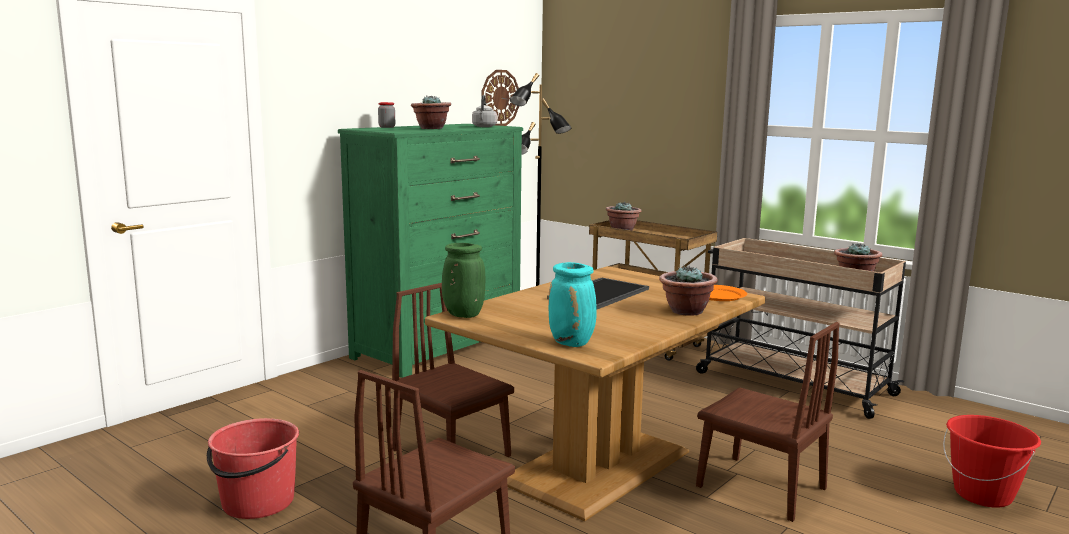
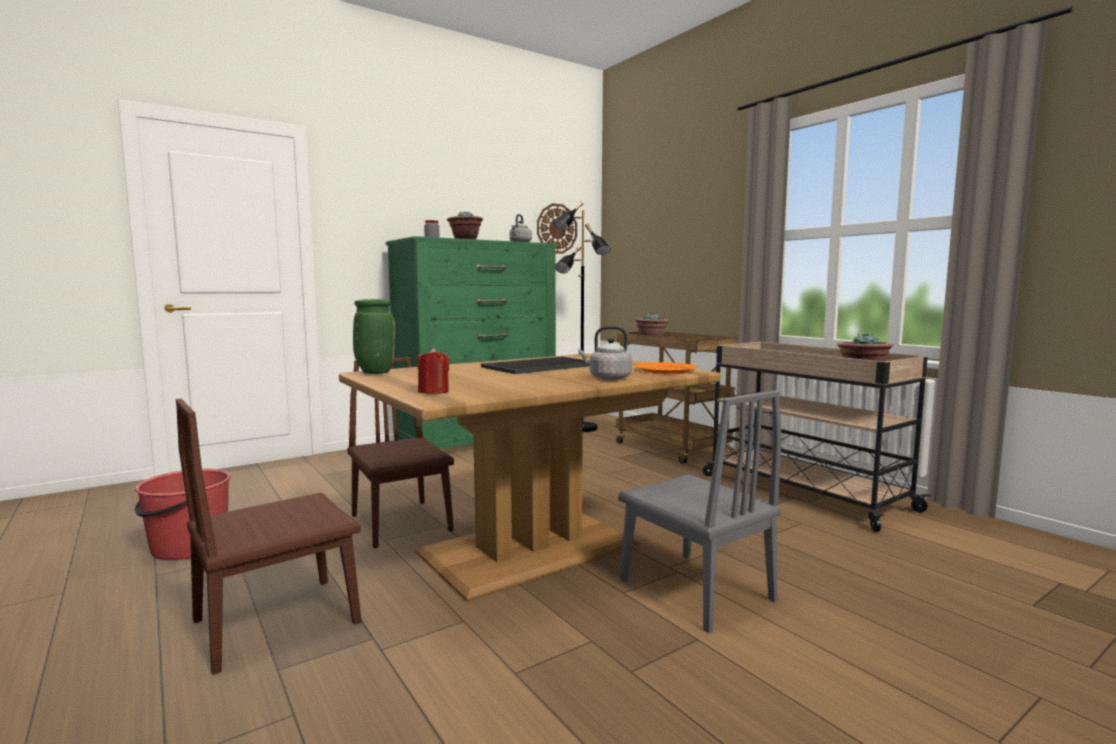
camera: 15 degrees right, 5 degrees down
(572, 343) = (433, 392): turquoise vase -> red candle
(686, 311) = (607, 378): potted plant -> grey kettle
(760, 487) = (695, 589): brown chair -> grey chair
(983, 495) = (995, 633): red bucket -> none

